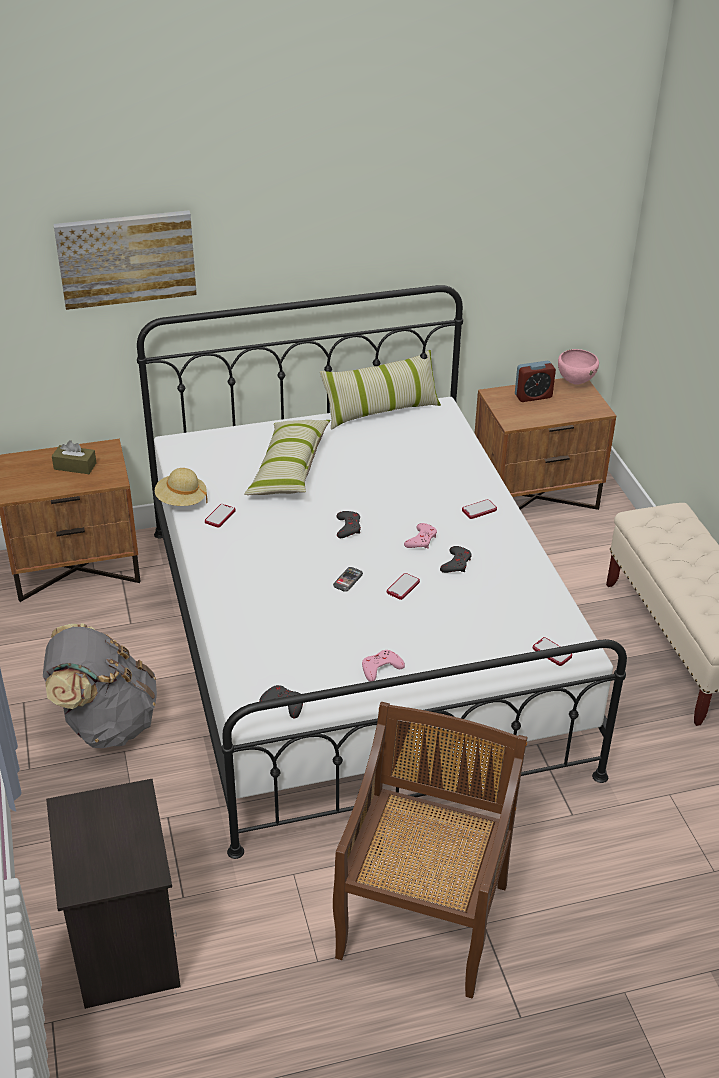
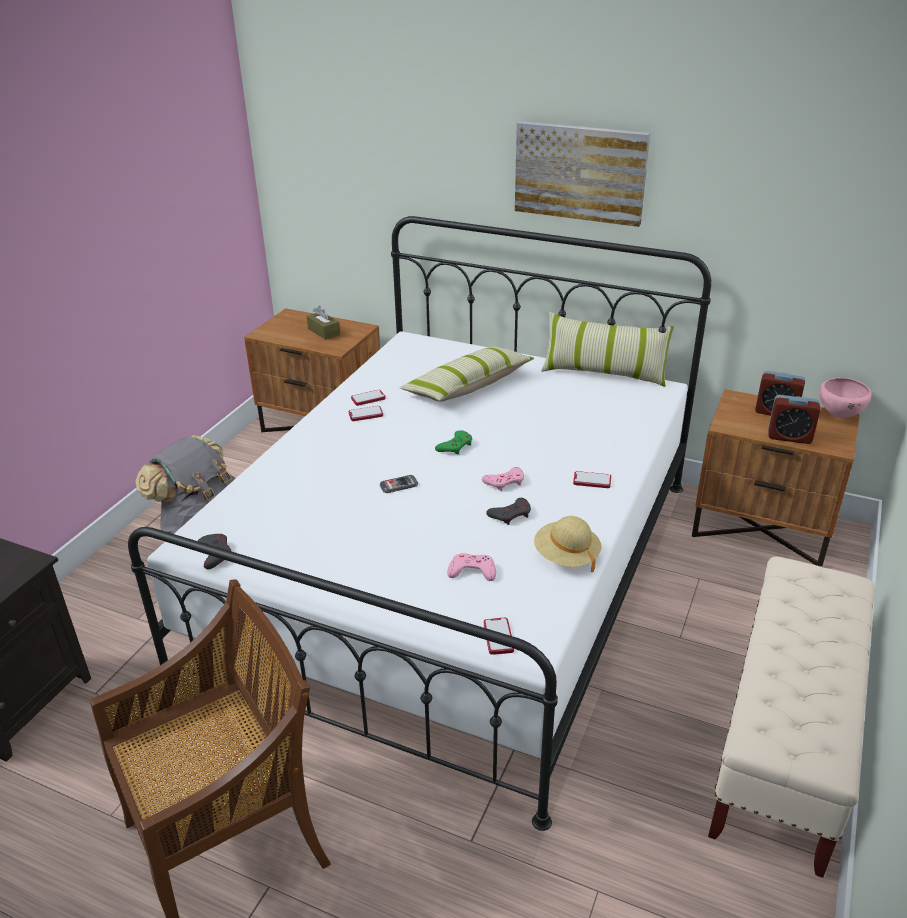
camera: 40 degrees right, 5 degrees down
(126, 258) = (394, 152): picture -> picture (580, 172)
(181, 501) = (356, 377): beige hat -> beige hat (566, 556)
(348, 527) = (455, 446): grey game controller -> green game controller
(380, 668) = (327, 567): pink game controller -> pink game controller (472, 571)
(403, 587) = (436, 512): phone -> phone (365, 414)
(561, 414) = (789, 437): none -> alarm clock

